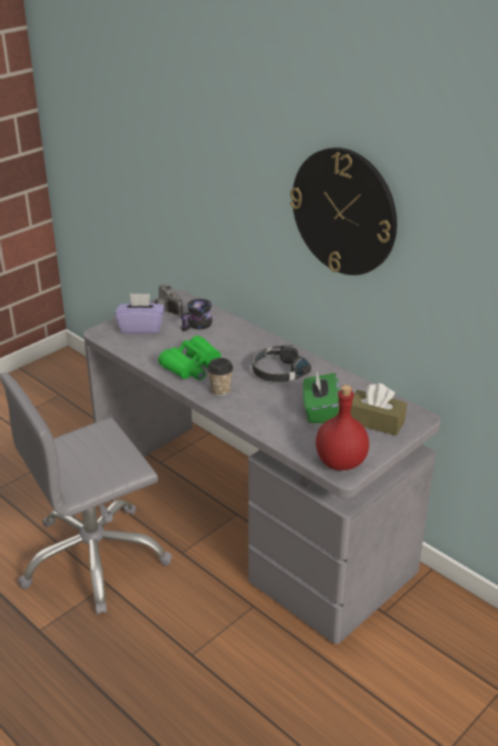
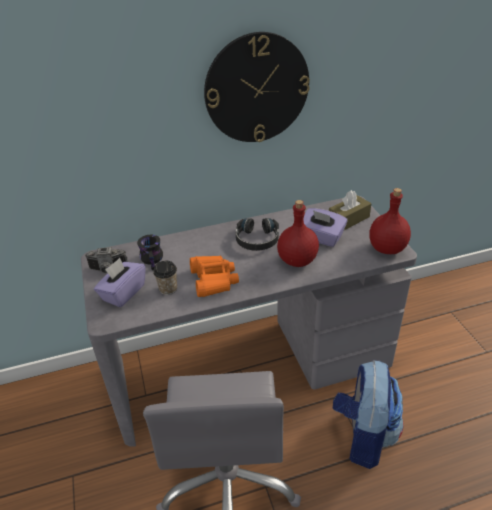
camera: 60 degrees left, 5 degrees up
(193, 366) = (213, 280): green binoculars -> orange binoculars
(213, 645) = (363, 435): none -> backpack
(220, 390) = (260, 276): cup -> cup (168, 289)
(263, 405) = (296, 261): none -> red bottle
(319, 411) = (321, 238): green tissue box -> purple tissue box

